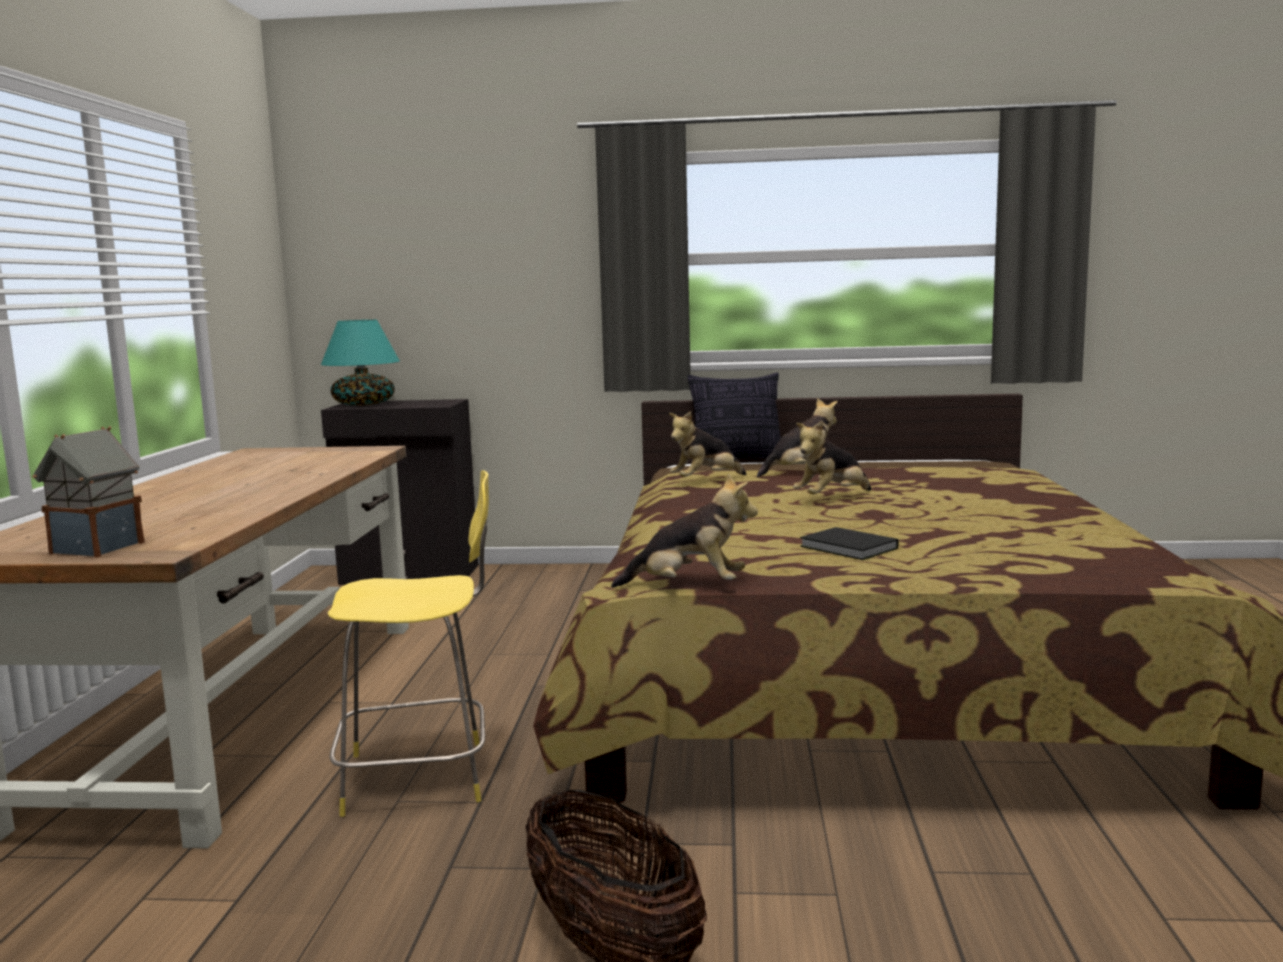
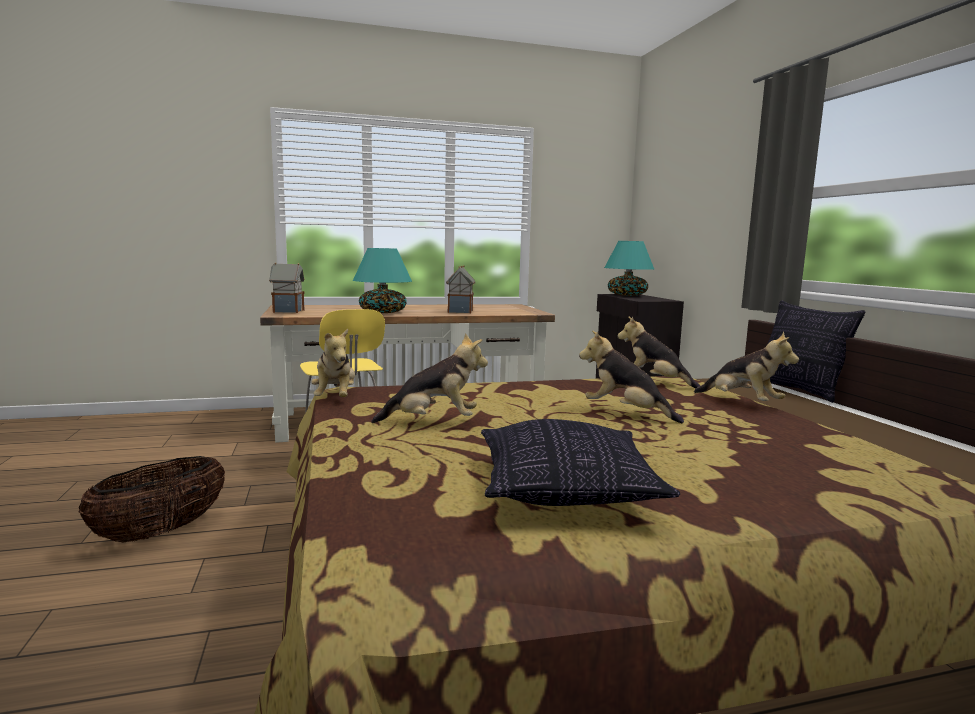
camera: 70 degrees right, 0 degrees up
(240, 500) = (383, 312): none -> turquoise table lamp
(303, 471) = (460, 311): none -> toy house
(849, 548) = (433, 422): black book -> plush toy
(1042, 528) = (566, 489): none -> pillow

